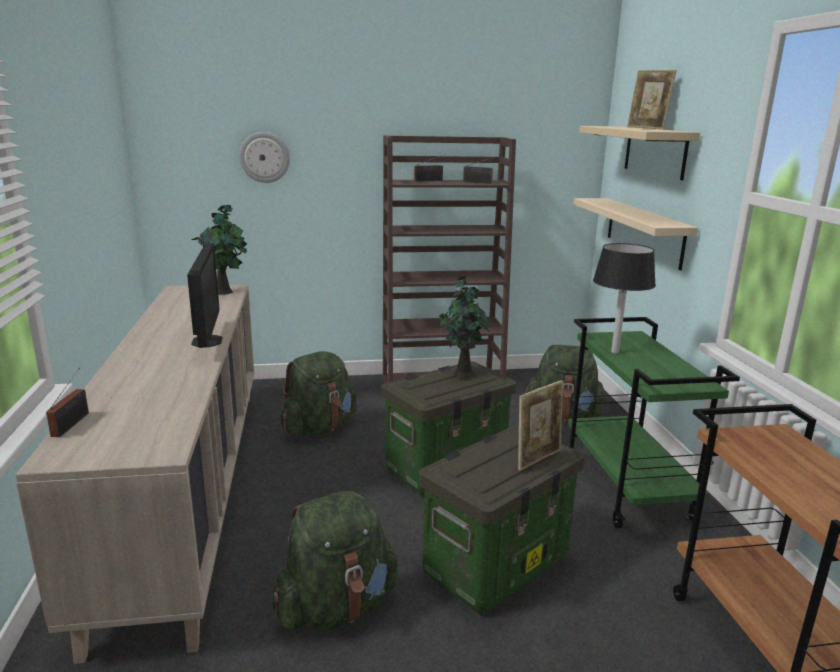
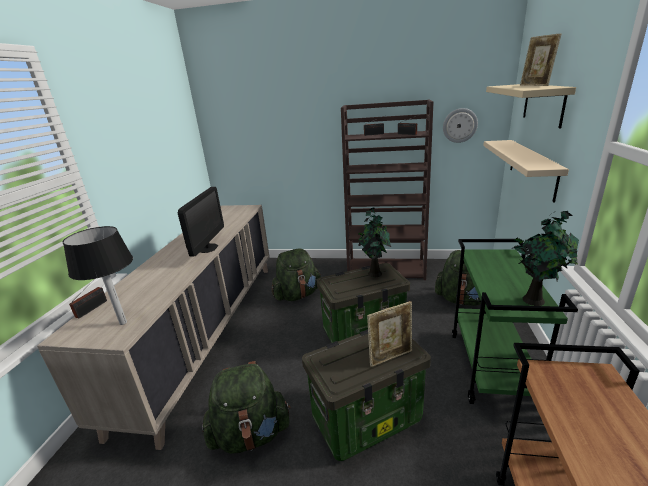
camera: 20 degrees right, 5 degrees up
(225, 292) = (244, 210): potted plant -> potted plant (535, 299)
(264, 157) = (272, 125): wall clock -> wall clock (459, 125)
(614, 352) = (481, 269): black table lamp -> black table lamp (123, 322)

